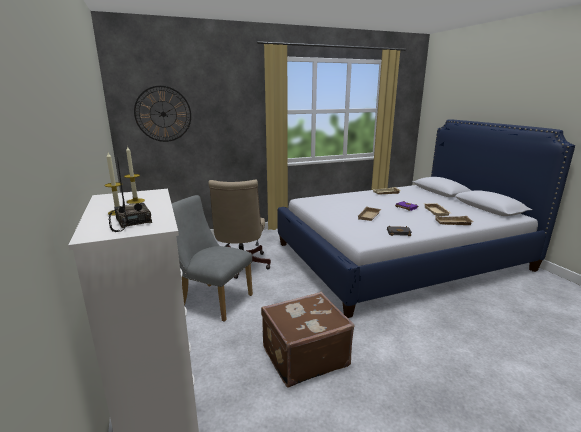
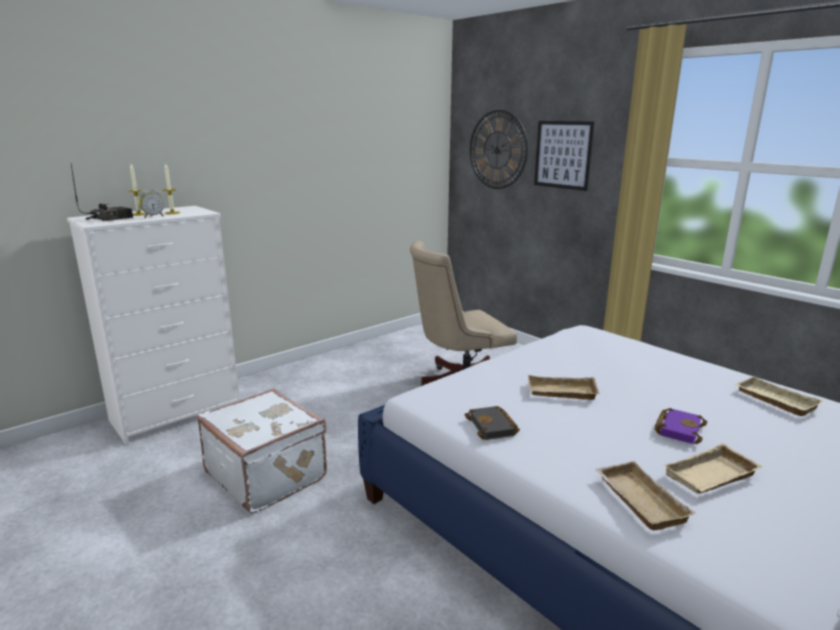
camera: 70 degrees right, 0 degrees up
(150, 206) = (153, 217): none -> alarm clock
(212, 300) = (362, 389): grey chair -> none
(219, 113) = (563, 155): none -> picture
(303, 356) = (267, 474): brown suitcase -> white suitcase

